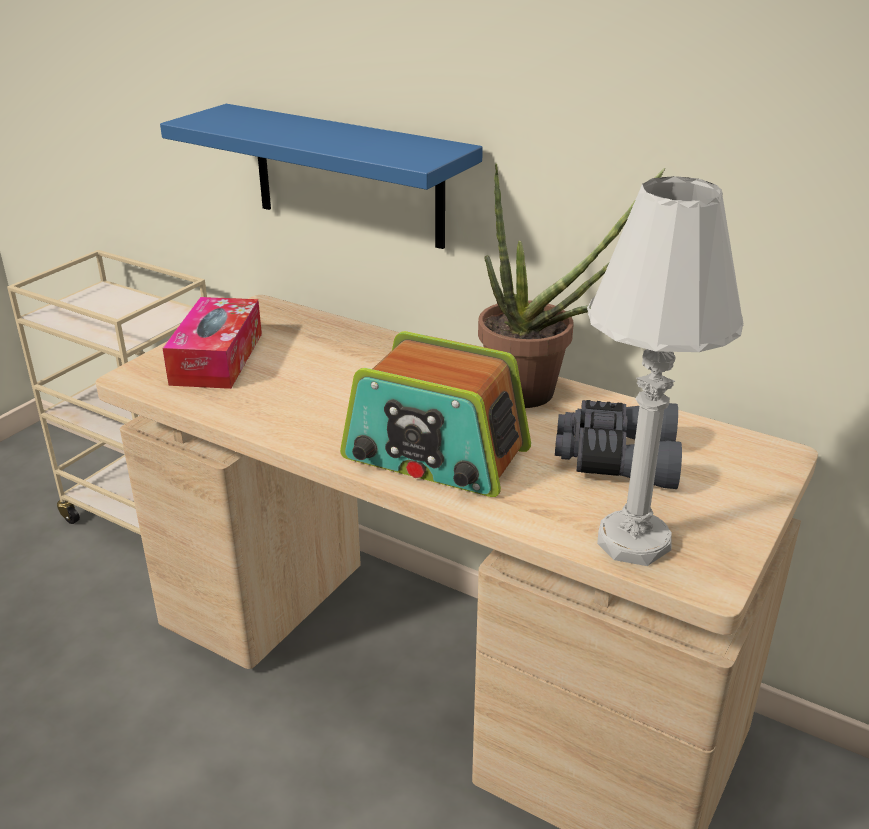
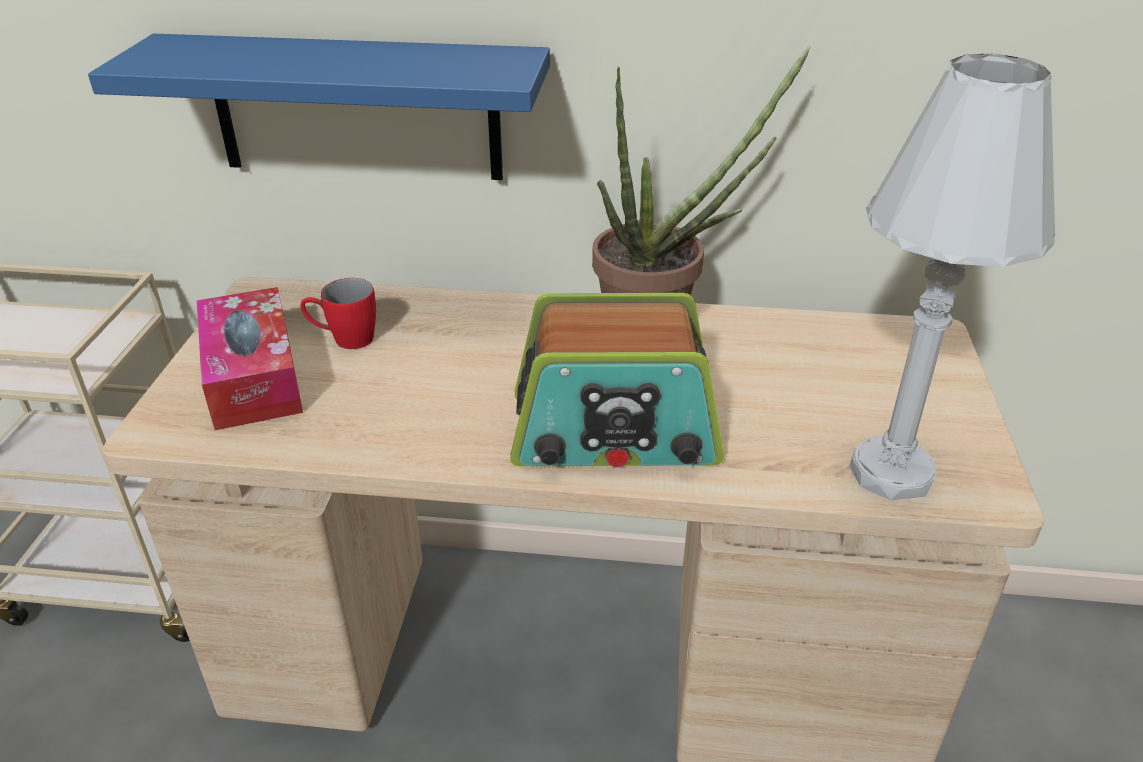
camera: 25 degrees left, 5 degrees up
(294, 349) = (344, 339): none -> red mug
(616, 458) = (797, 382): grey binoculars -> none

